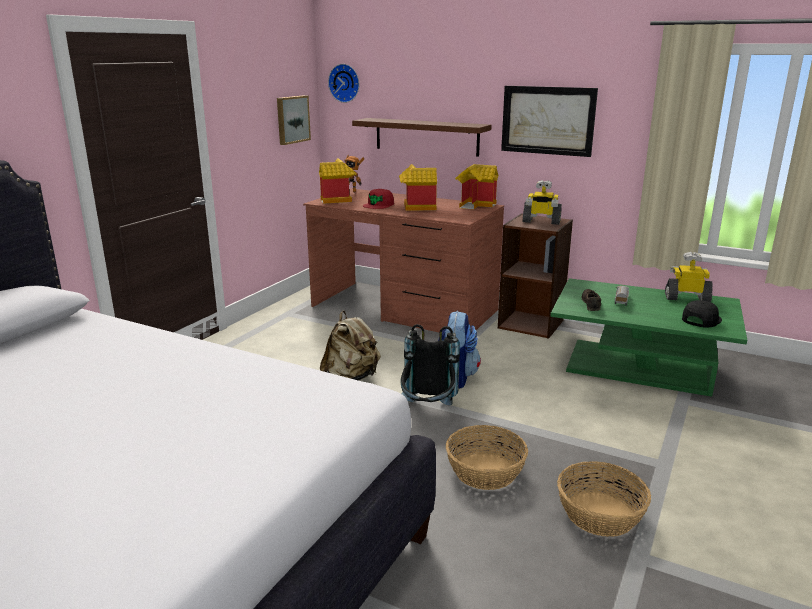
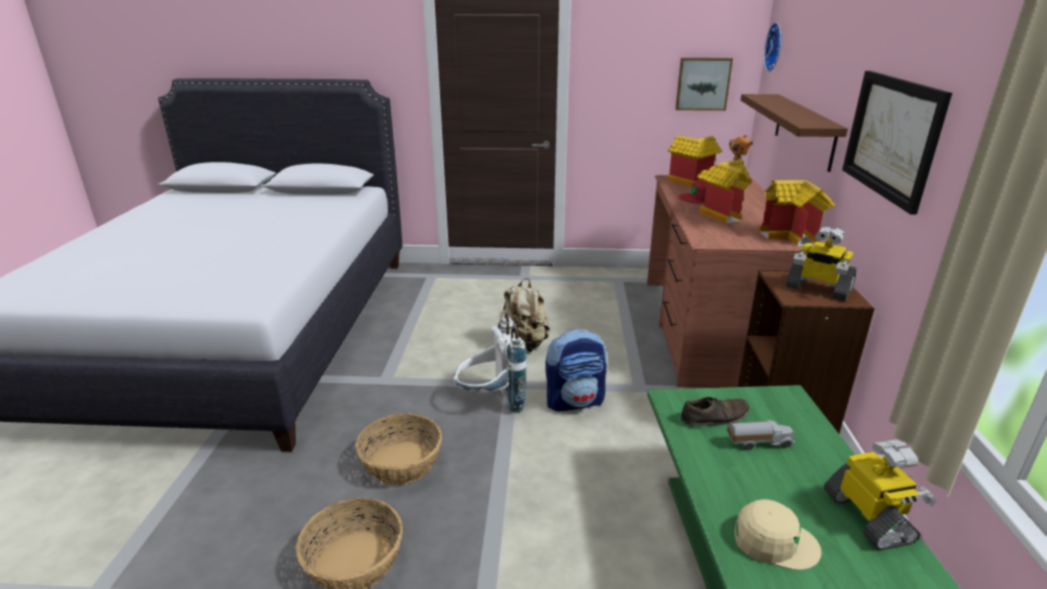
camera: 65 degrees right, 5 degrees up
(428, 411) = (491, 402): black backpack -> white backpack
(541, 221) = (817, 289): toy robot -> toy robot turned 45 degrees counterclockwise
(701, 319) = (774, 541): black cap -> beige cap

